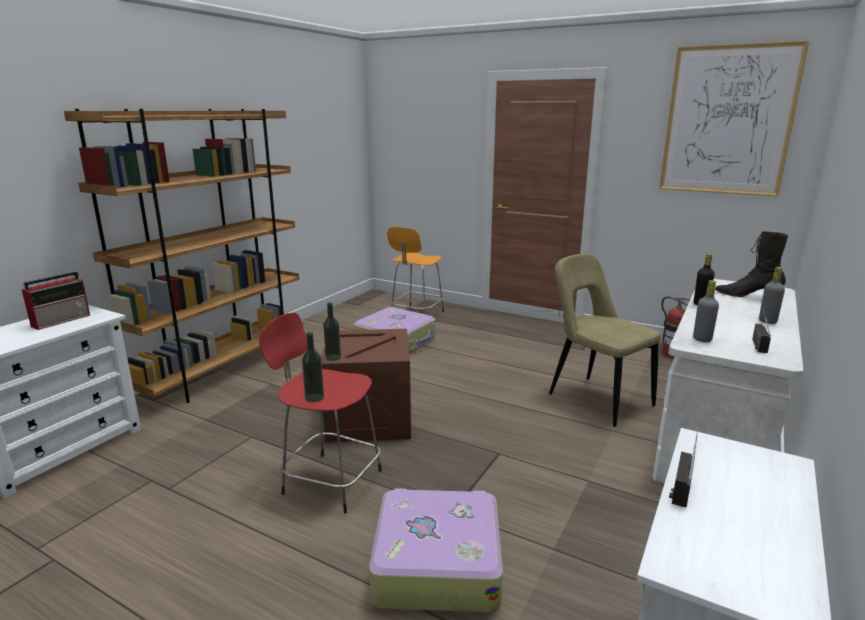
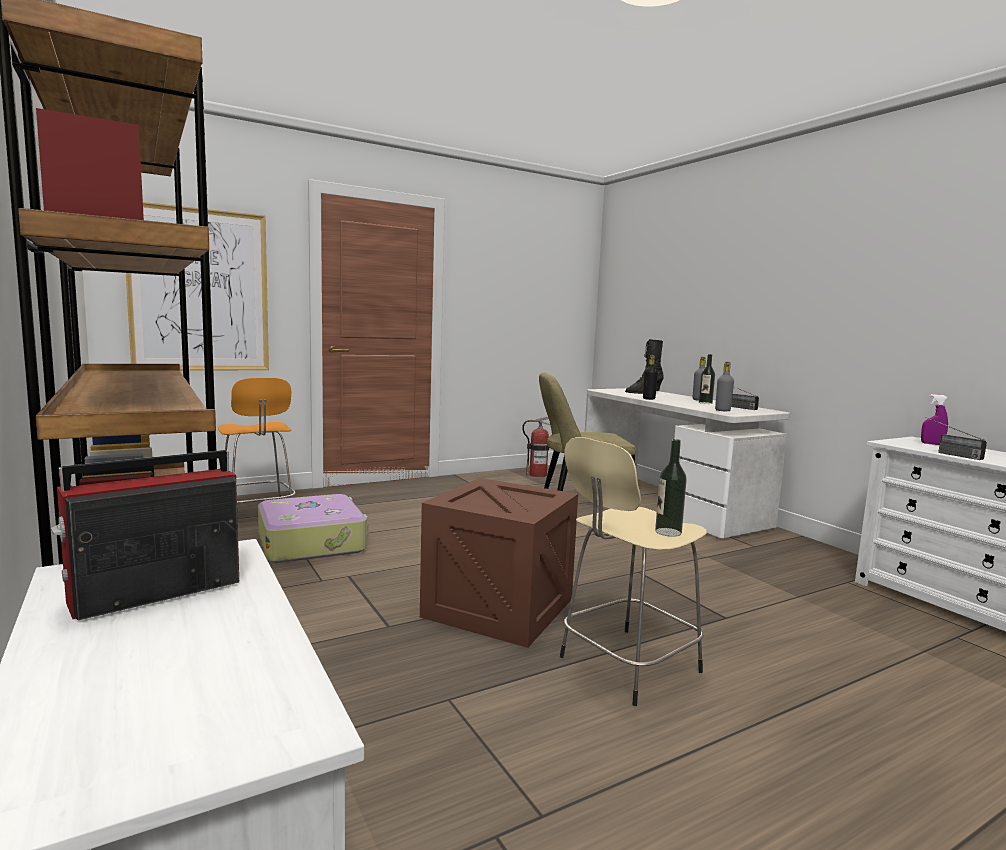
camera: 60 degrees left, 10 degrees down
(62, 320) = (153, 593): radio -> radio turned 105 degrees counterclockwise
(329, 481) = (626, 666): red stool -> beige stool
(333, 357) = (523, 515): bottle -> bottle (705, 403)
(436, 562) = (807, 647): suitcase -> none
(727, 121) = (541, 261): picture -> picture (199, 290)
(759, 473) = (932, 444): none -> purple spray bottle

